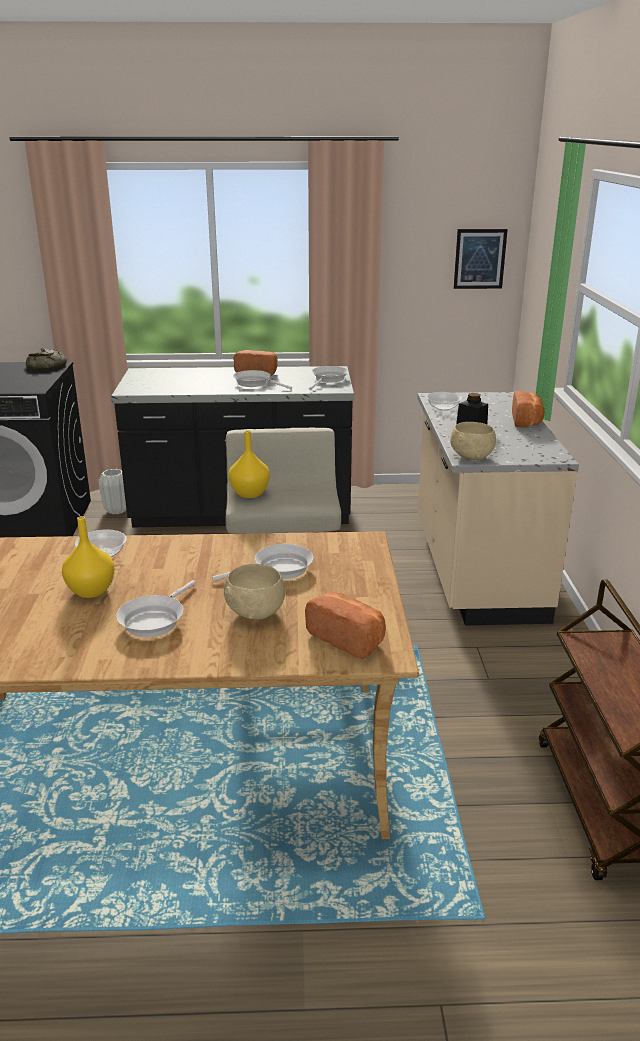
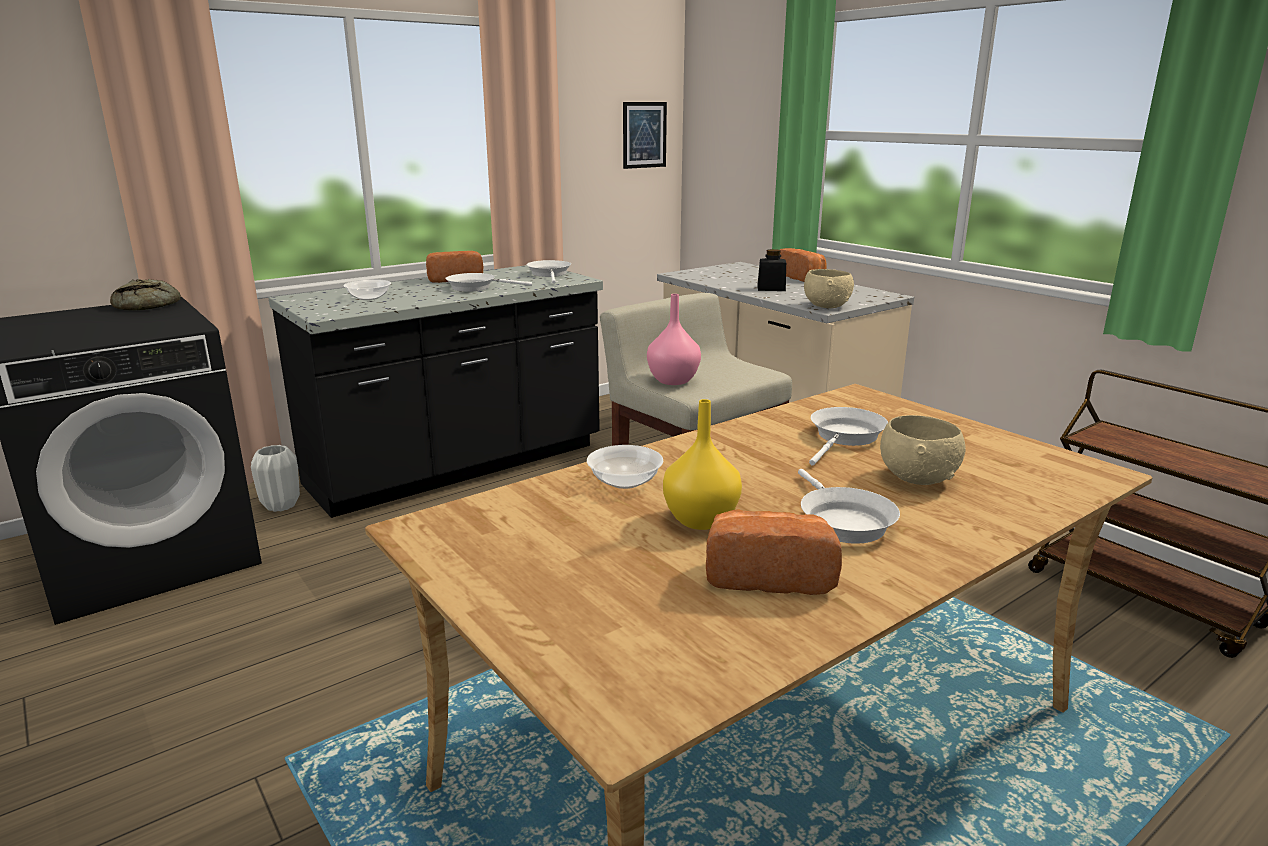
camera: 35 degrees left, 5 degrees down
(249, 494) = (674, 381): yellow vase -> pink vase
(348, 638) = (1043, 470): bread -> bread (769, 575)
(443, 408) = (709, 279): bowl -> bowl (368, 298)

